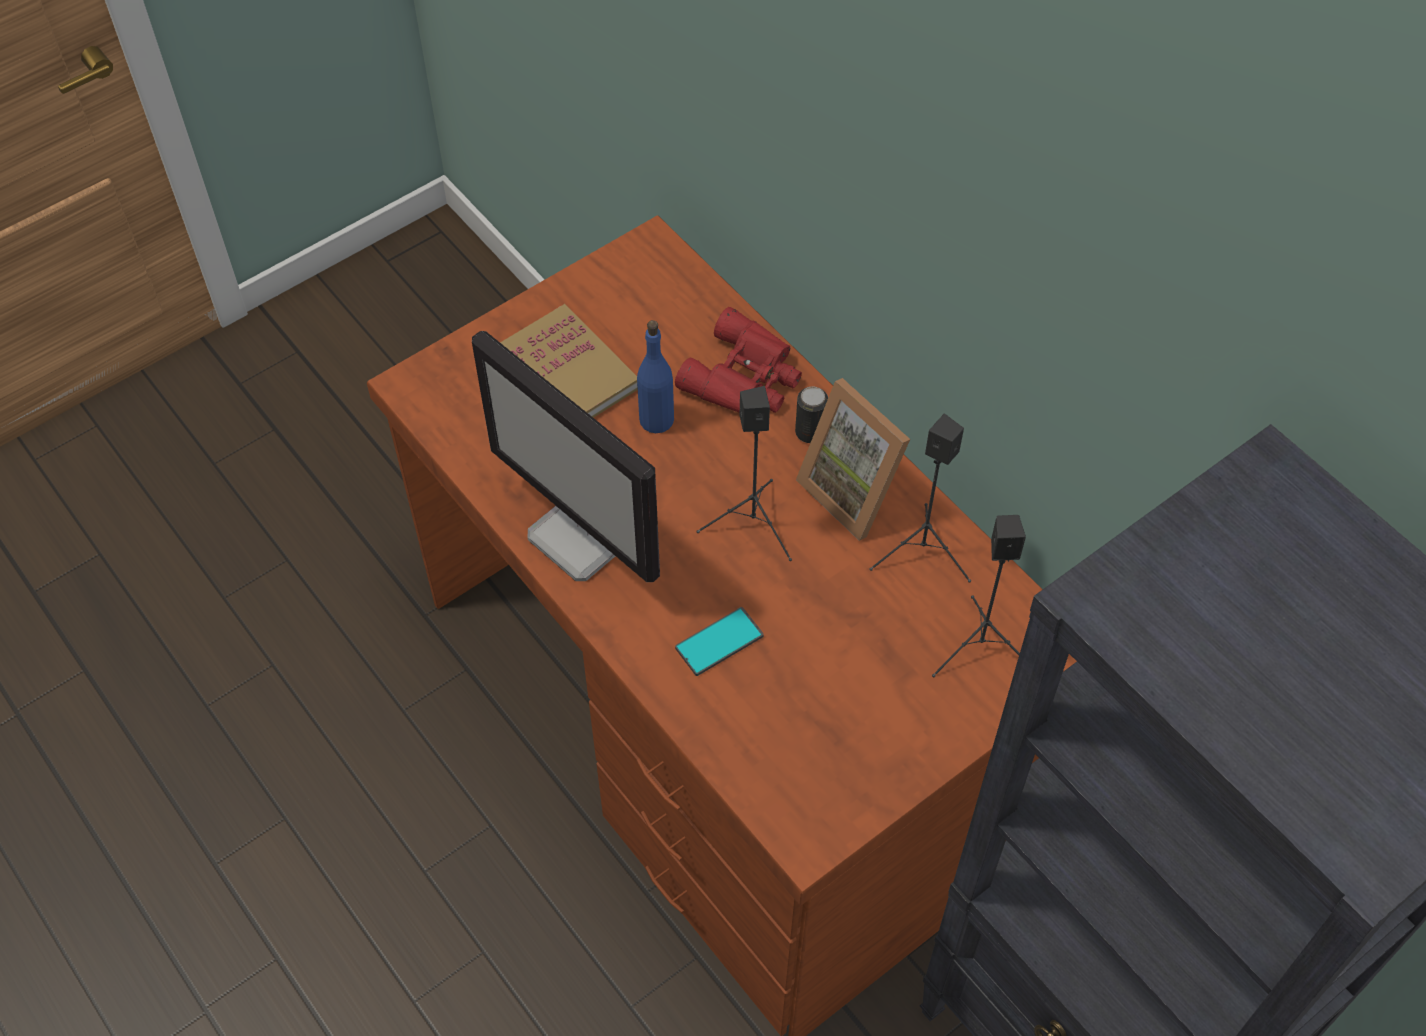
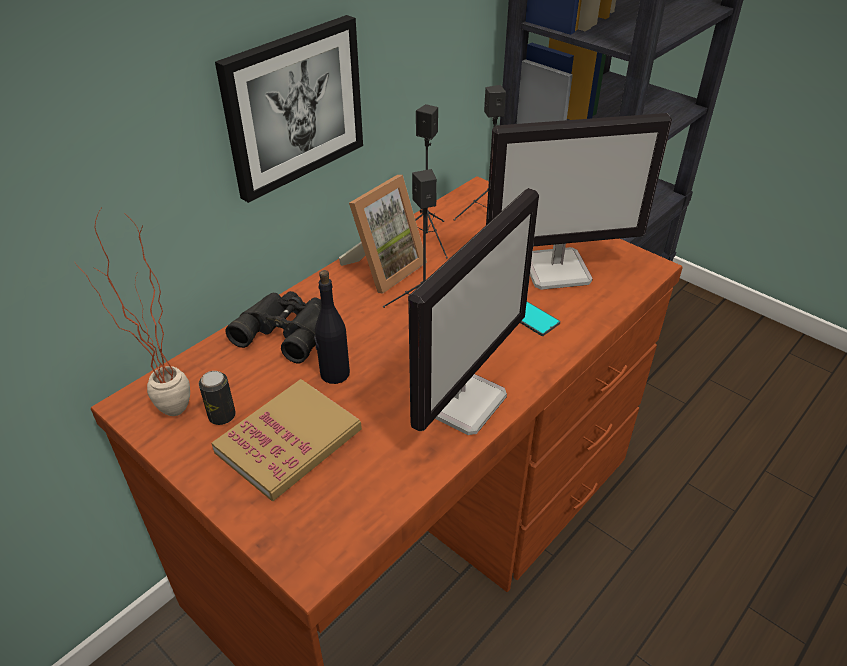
camera: 100 degrees left, 15 degrees down
(624, 274) = (166, 418): none -> potted plant
(656, 419) = (334, 374): blue bottle -> black bottle
(745, 377) = (286, 329): red binoculars -> black binoculars
(810, 432) = (336, 293): can -> can (222, 416)
(818, 707) = (557, 269): none -> monitor
(901, 254) = (293, 106): none -> picture

